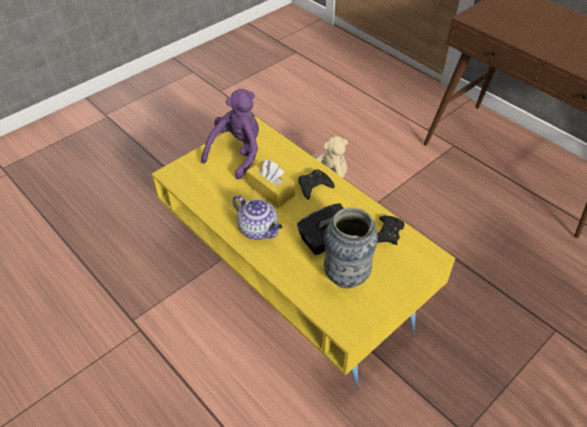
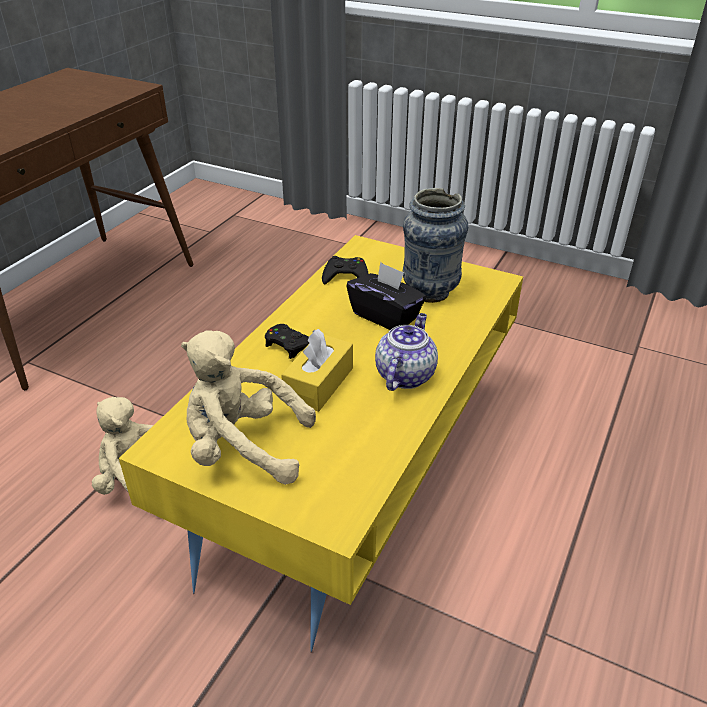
camera: 110 degrees left, 10 degrees down
(237, 153) = (243, 448): purple plush toy -> beige plush toy

